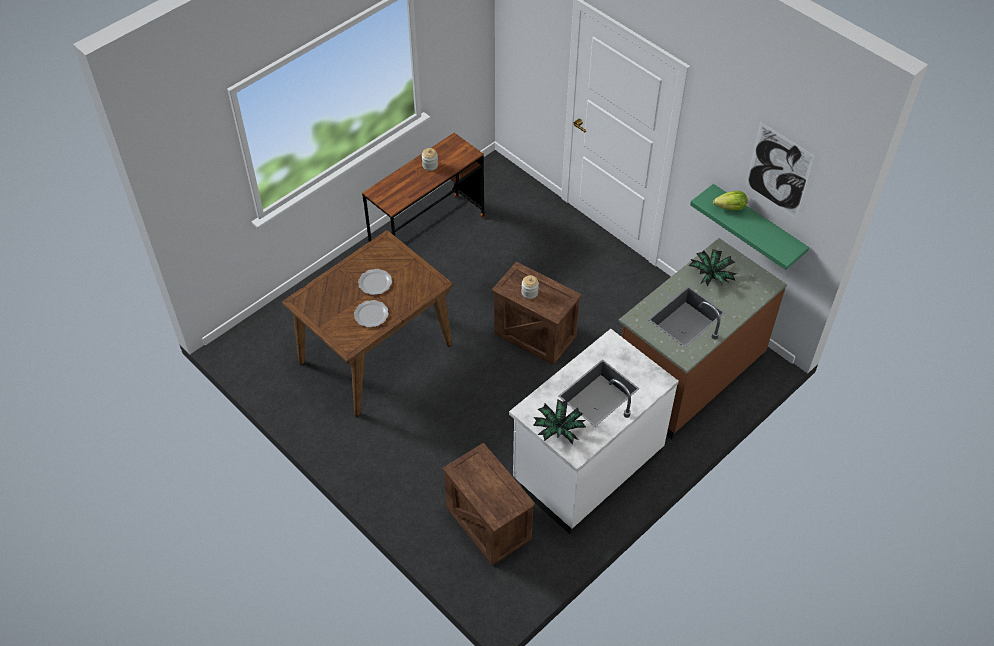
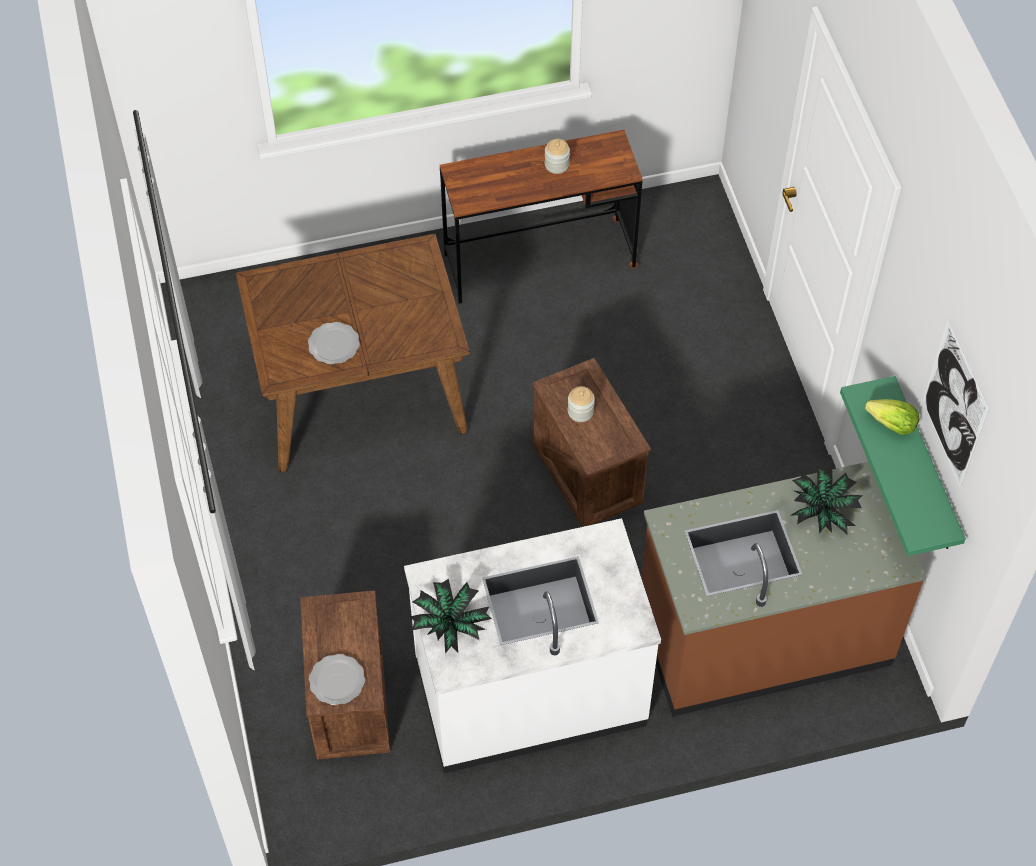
camera: 30 degrees right, 5 degrees up
(375, 283) = (369, 302): plate -> plate (338, 681)

